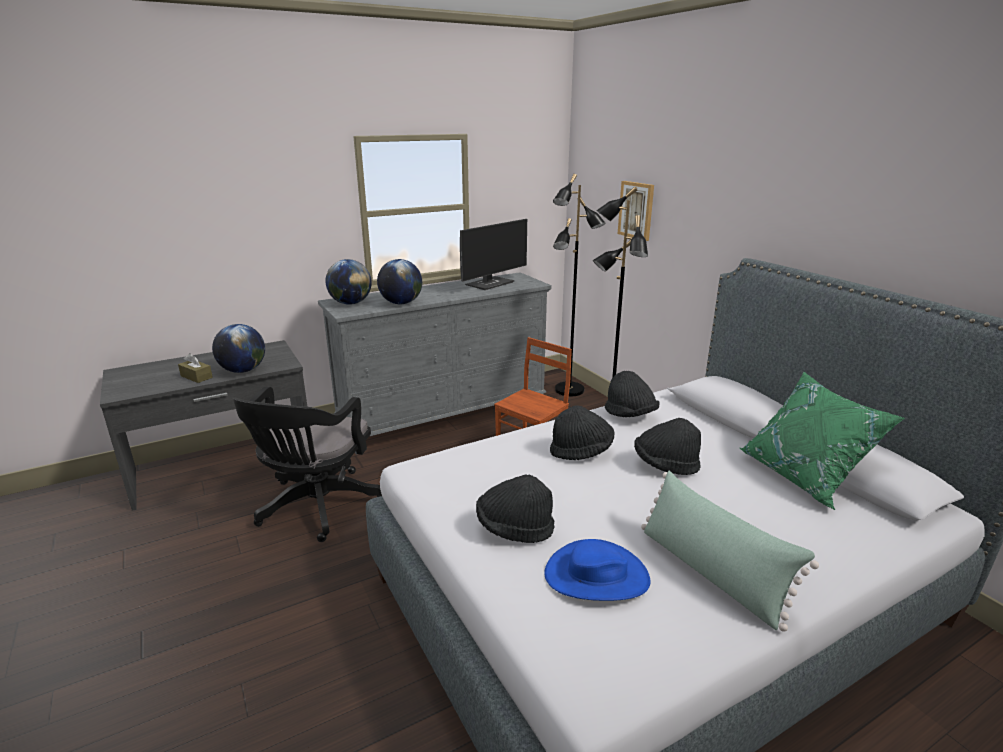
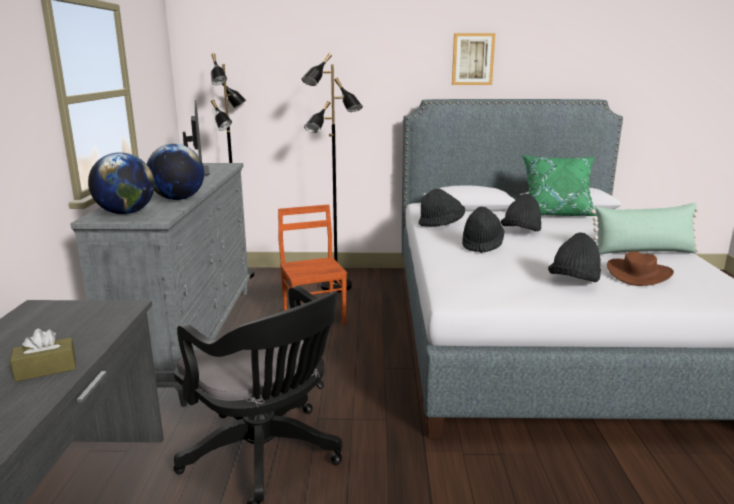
camera: 60 degrees left, 5 degrees down
(243, 371) = (92, 334): globe -> none
(596, 576) = (639, 274): blue hat -> brown hat
(636, 210) = (285, 83): picture -> picture (472, 59)

